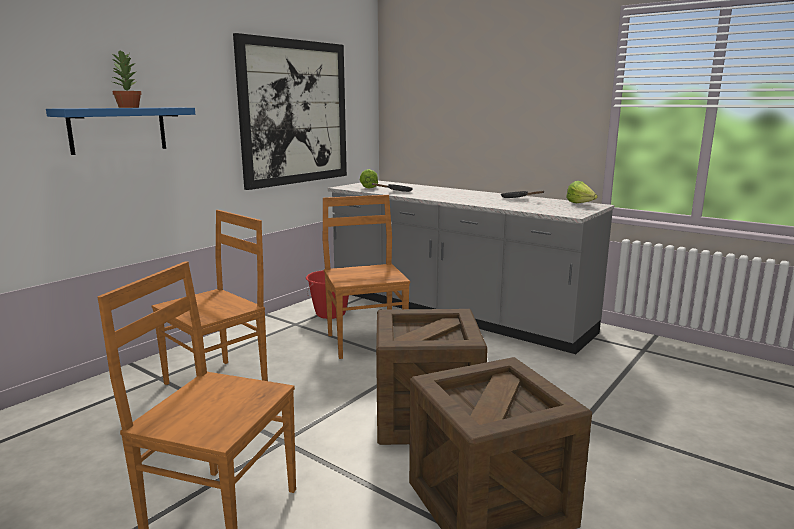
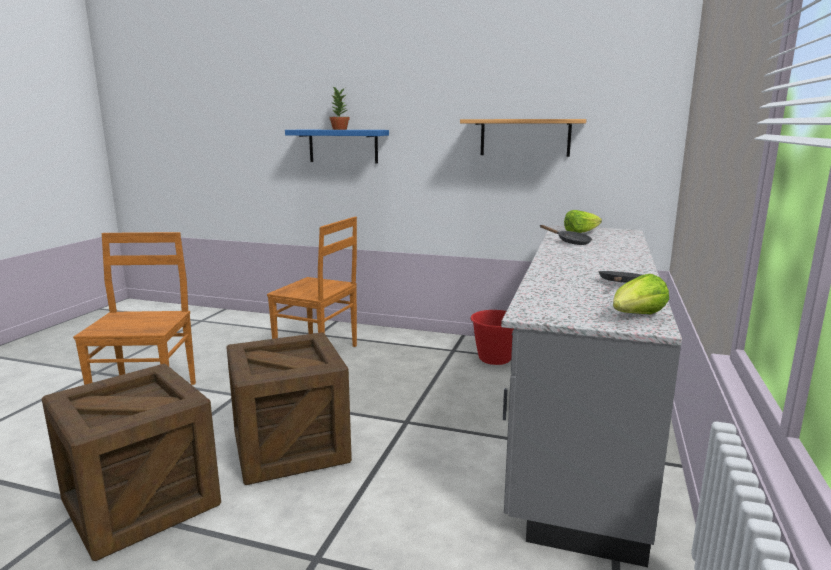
camera: 70 degrees right, 0 degrees up
(294, 113) = (525, 137): picture -> shelf
(366, 341) = (441, 388): brown chair -> none

